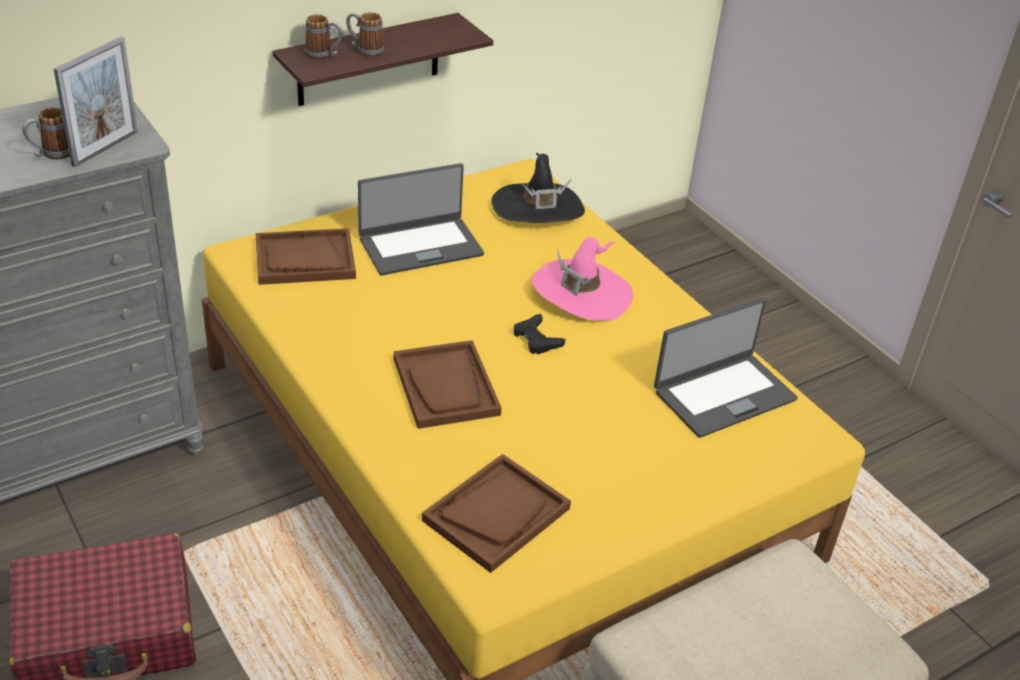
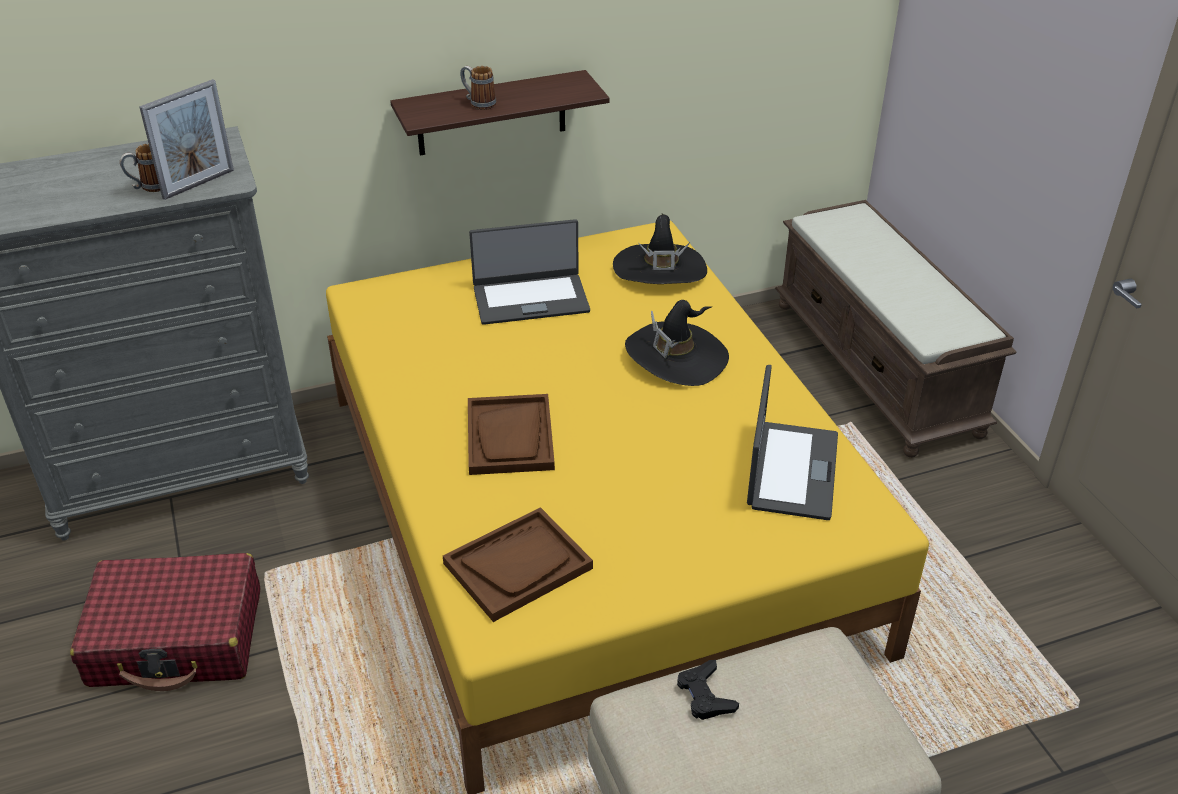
camera: 15 degrees right, 0 degrees up
(304, 259) = (415, 304): brown tray -> none
(324, 55) = (437, 106): mug -> none
(536, 339) = (615, 398): black game controller -> black game controller (705, 695)
(581, 293) = (676, 356): pink hat -> black hat
(723, 394) = (791, 470): laptop -> laptop turned 60 degrees counterclockwise
(730, 289) = (877, 367): none -> brown bench

